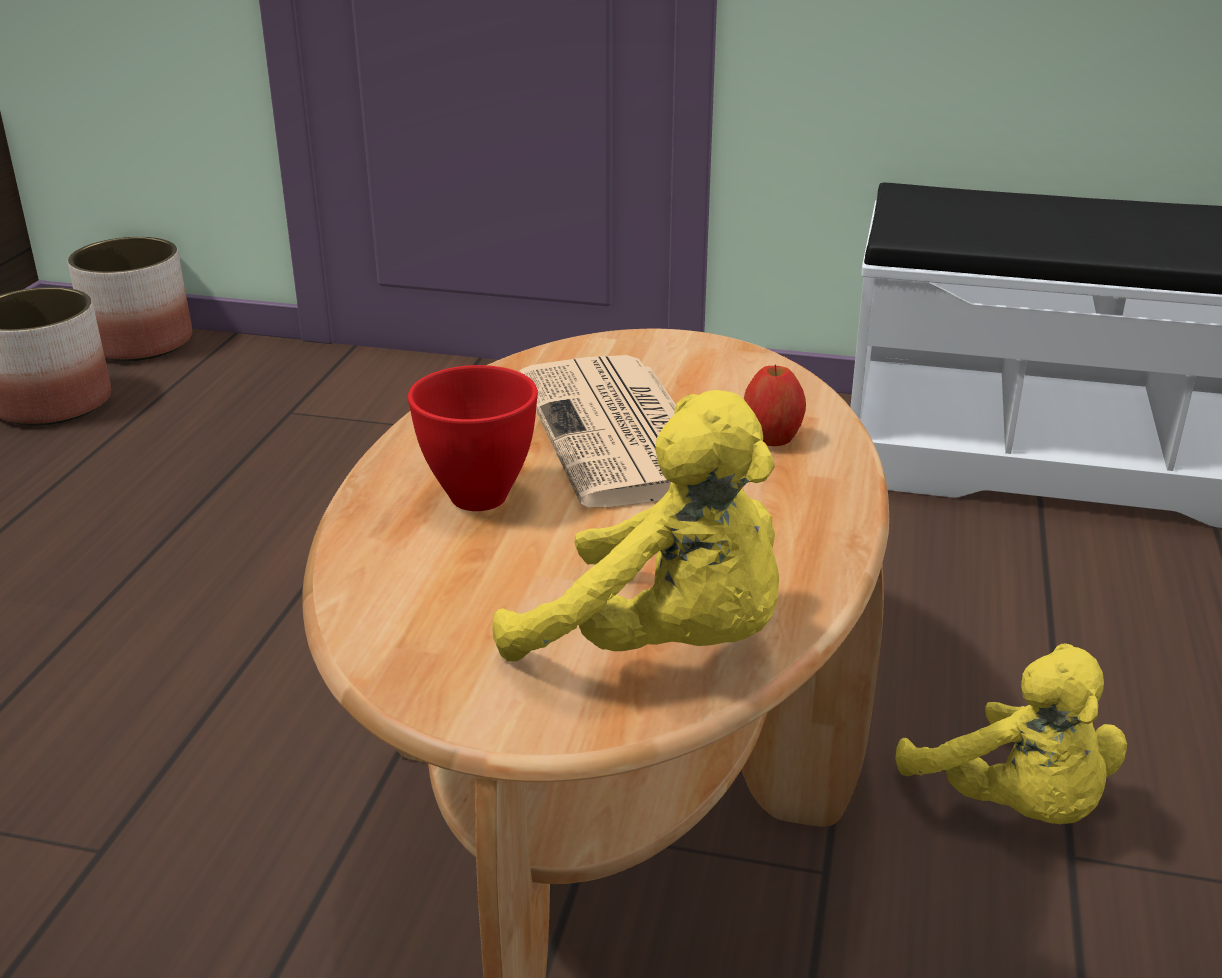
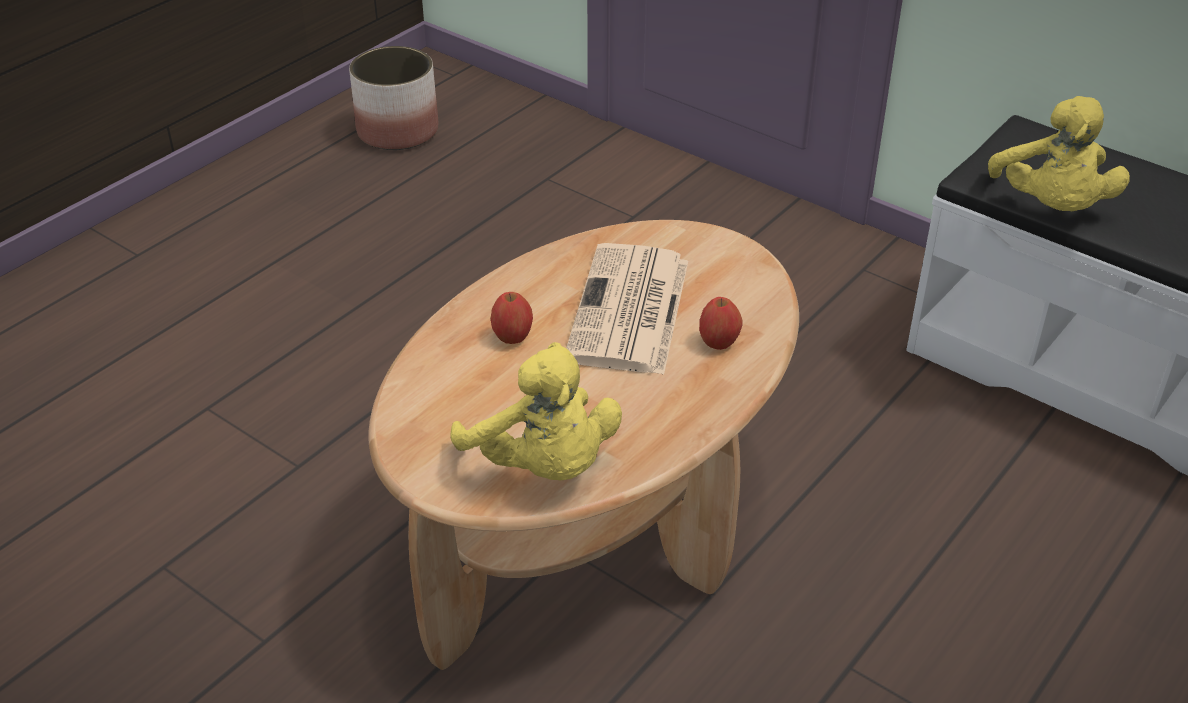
camera: 25 degrees right, 10 degrees up
(140, 342) = (476, 89): planter -> none
(478, 498) = (512, 336): red bowl -> apple
(1015, 805) = (839, 623): yellow plush toy -> yellow plush toy (1051, 207)

